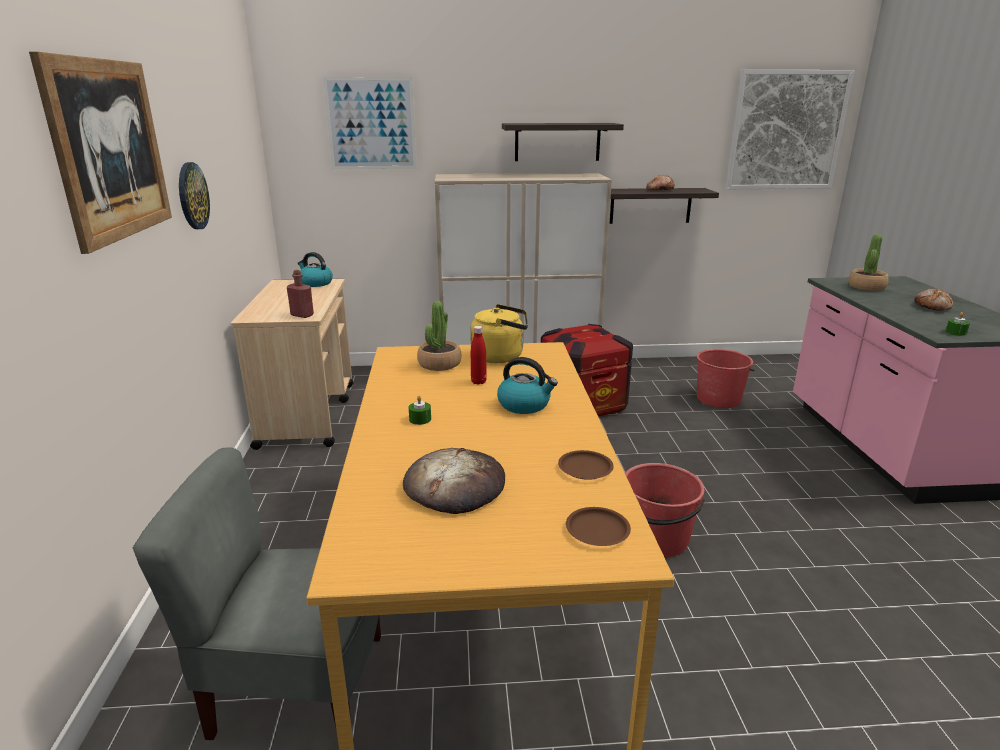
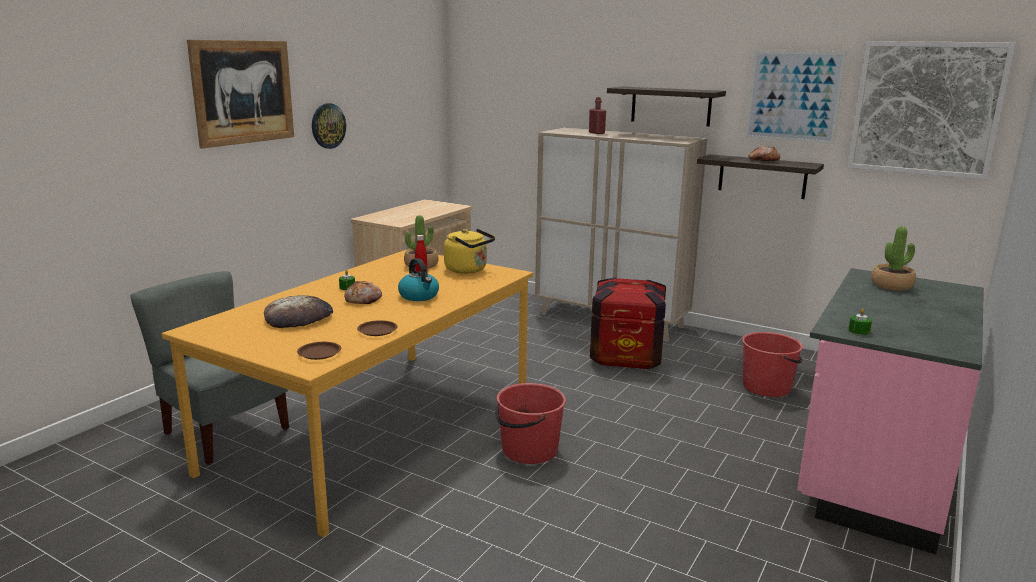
camera: 35 degrees right, 5 degrees down
(302, 315) = (397, 222): red bottle -> red bottle (596, 133)
(315, 283) = (446, 205): kettle -> none
(371, 124) = (520, 82): picture -> picture (793, 96)
(932, 307) = (911, 312): bread -> bread (363, 300)

